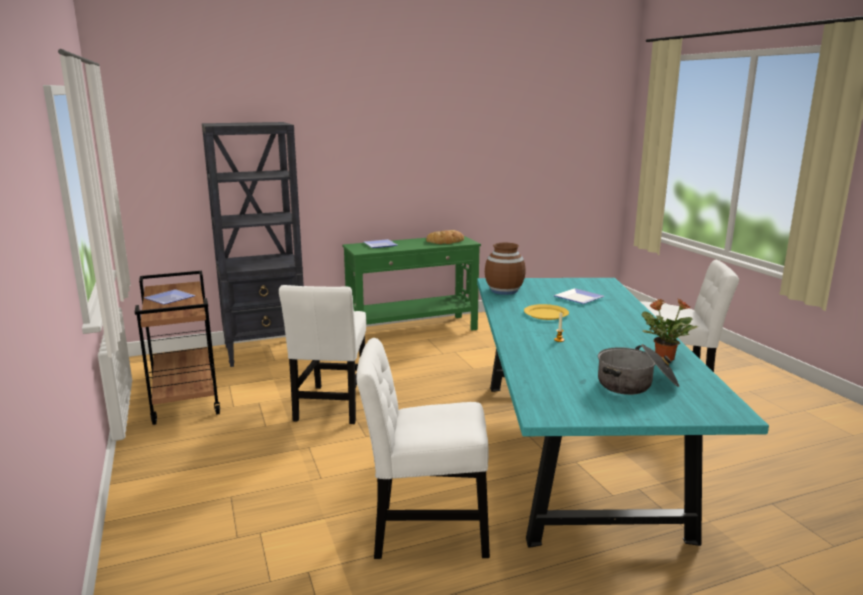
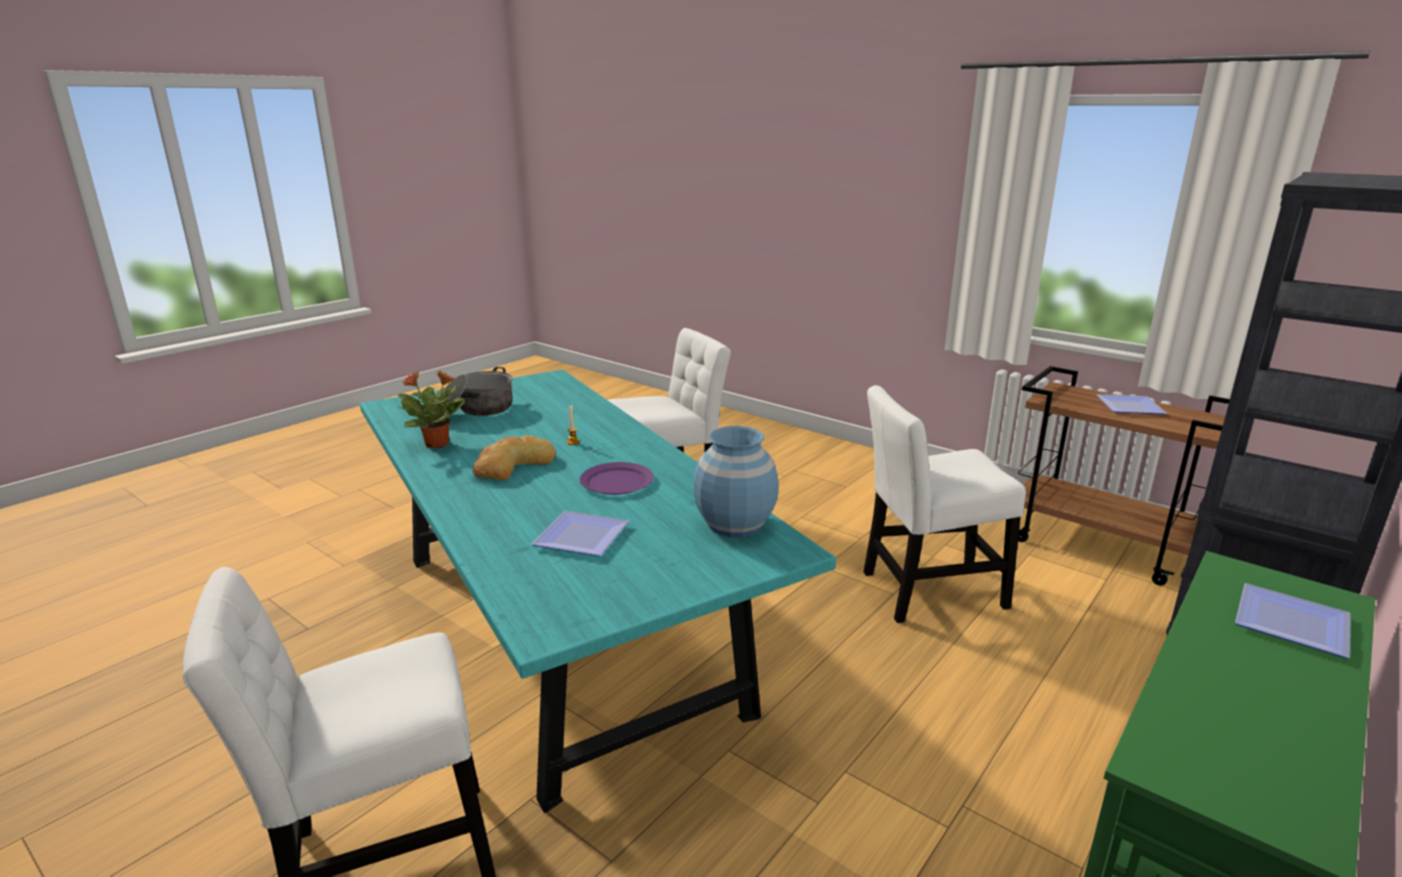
camera: 150 degrees right, 5 degrees up
(331, 406) = (926, 591): white chair -> white chair turned 75 degrees counterclockwise
(446, 241) = (1223, 737): bread -> bread (512, 465)
(504, 290) = (735, 524): brown vase -> blue vase
(546, 314) = (616, 482): yellow plate -> purple plate

